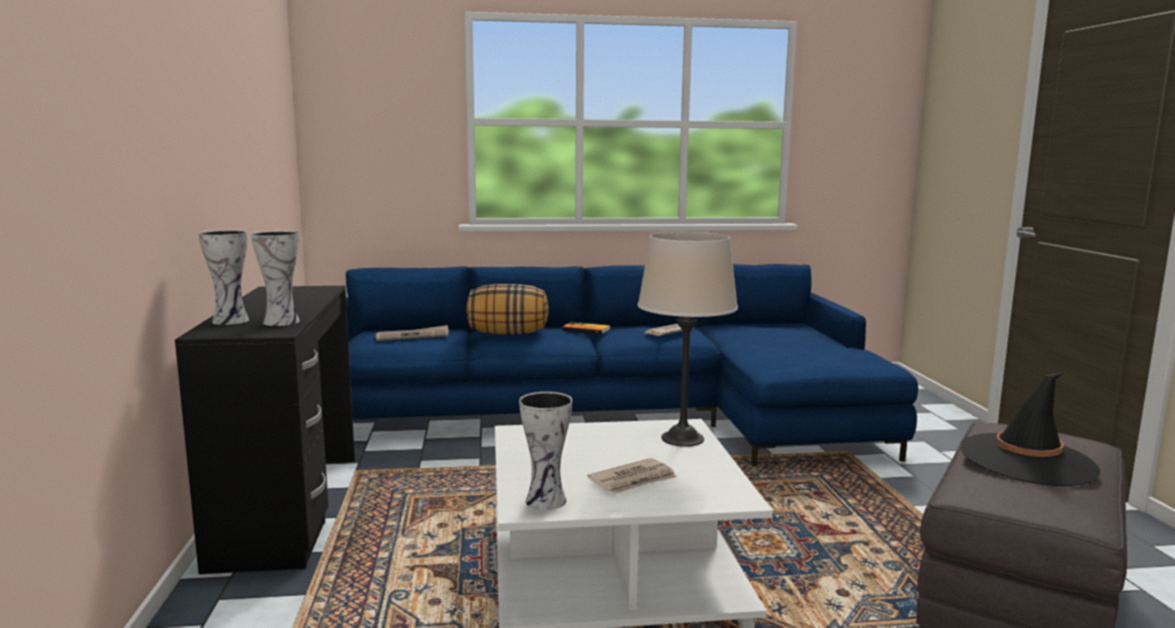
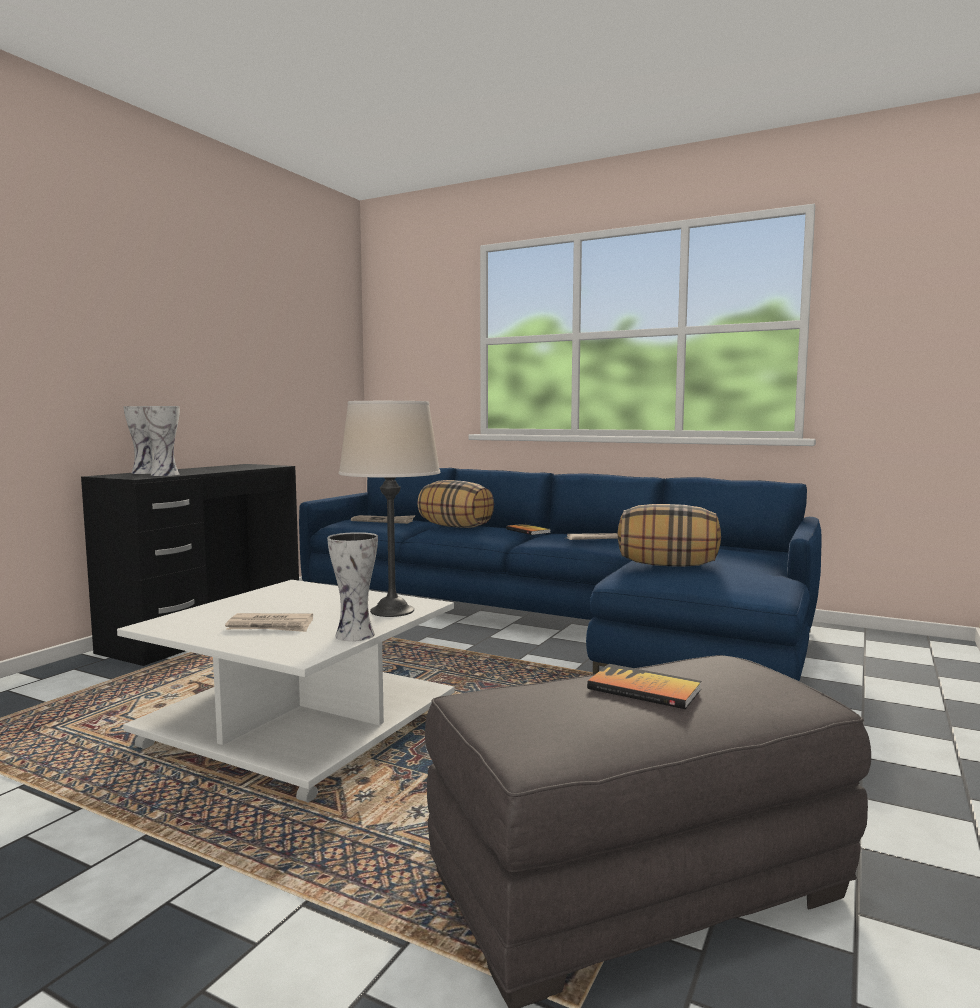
camera: 35 degrees right, 5 degrees down
(548, 501) = (180, 624): vase -> vase (356, 635)
(778, 351) = (668, 565): none -> pillow
(1027, 460) = (644, 689): black hat -> book

